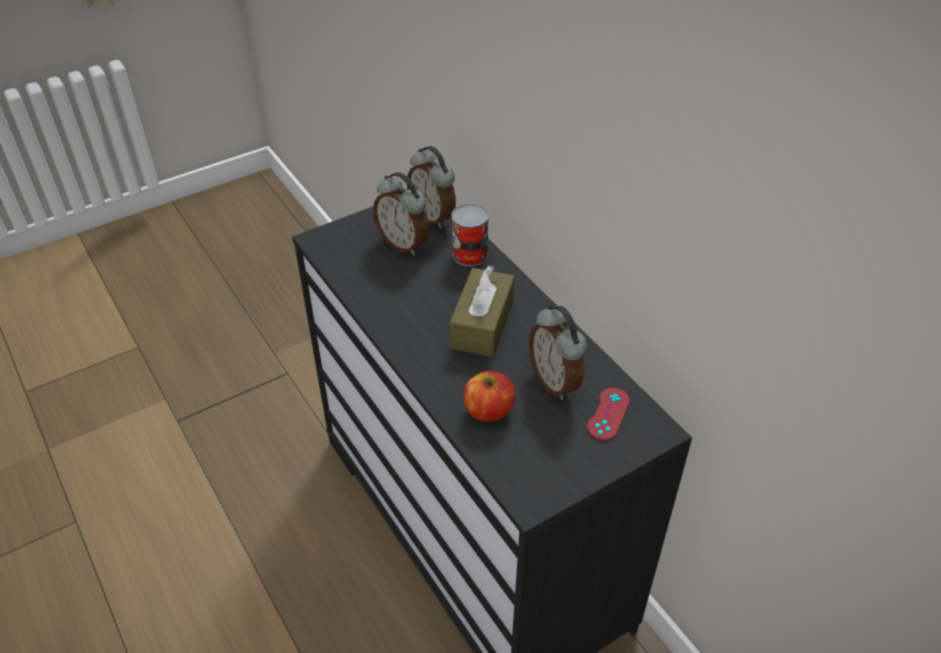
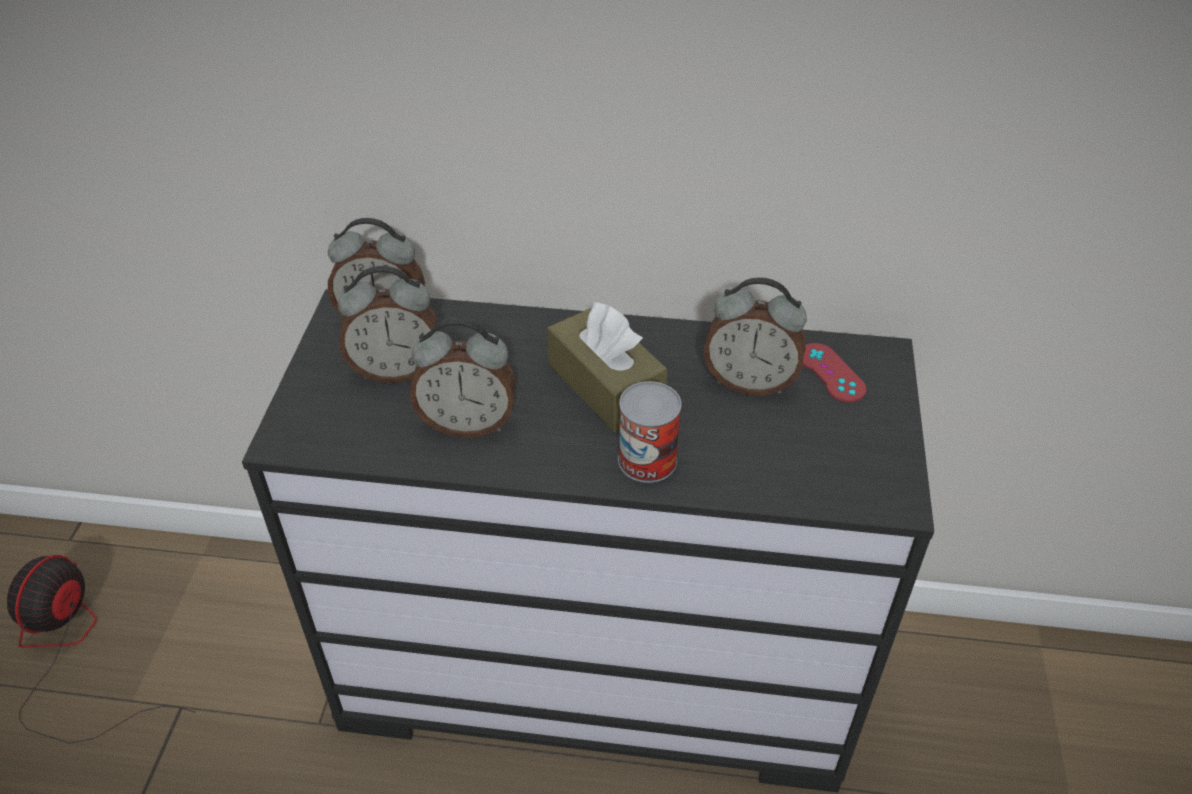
camera: 50 degrees left, 0 degrees up
(276, 315) = (74, 655): none -> fan
(395, 291) = (468, 423): none -> alarm clock
(470, 254) = (484, 329): can -> can (647, 460)
(488, 410) = (739, 456): apple -> none

